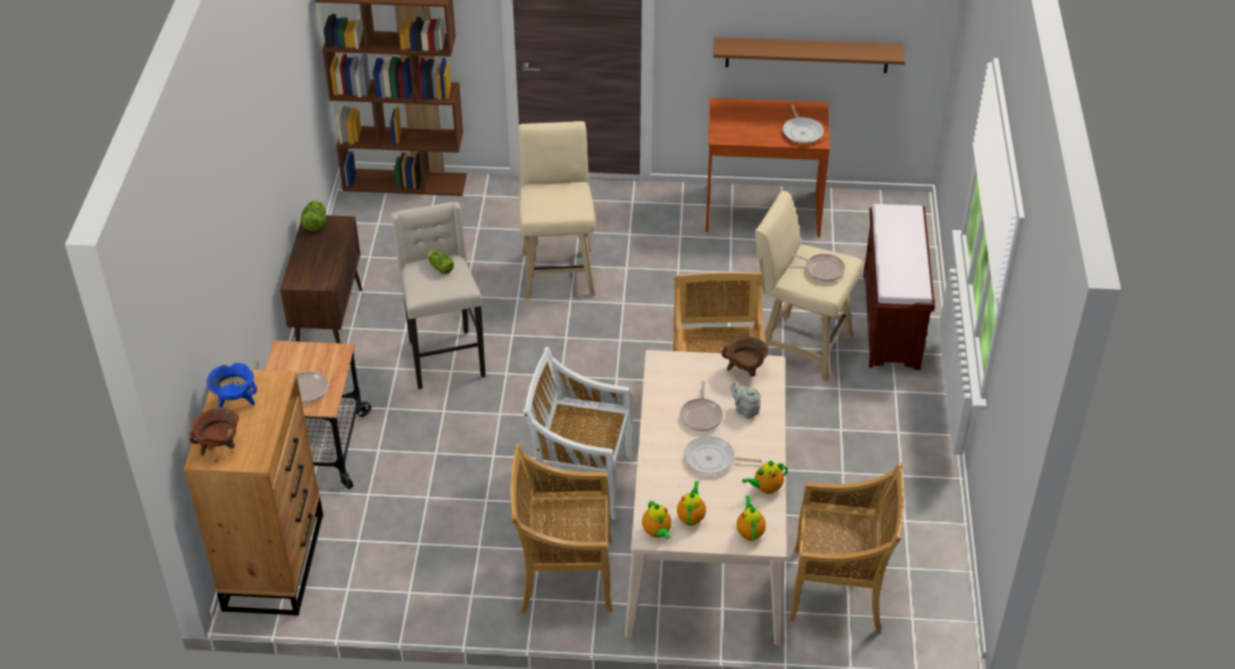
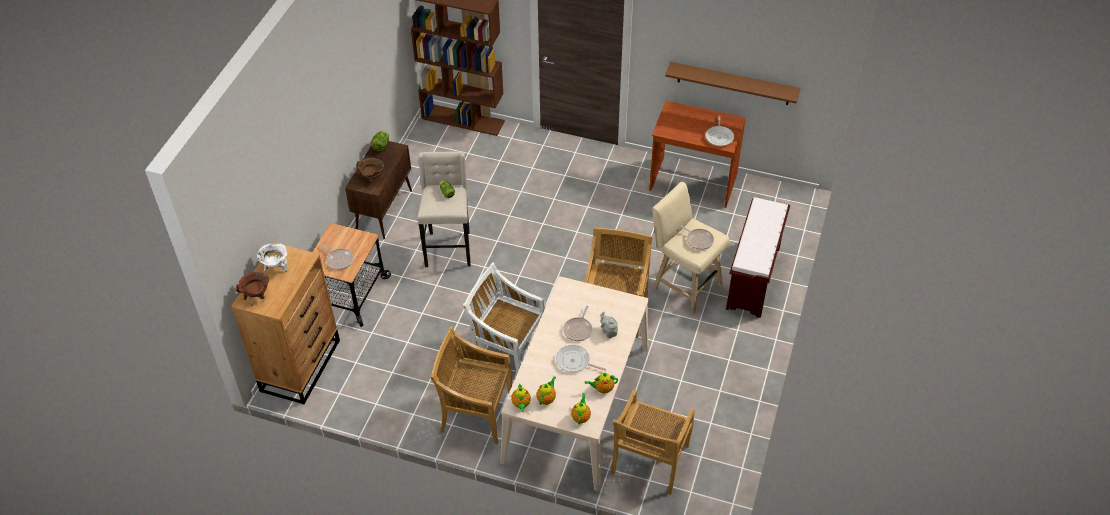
camera: 15 degrees right, 5 degrees up
(235, 401) = (276, 267): blue cooking pot -> white cooking pot
(558, 270) = (542, 200): beige stool -> none
(745, 370) = (619, 303): brown cooking pot -> brown cooking pot (372, 178)
(839, 589) = (649, 461): beige chair -> beige chair turned 90 degrees clockwise

